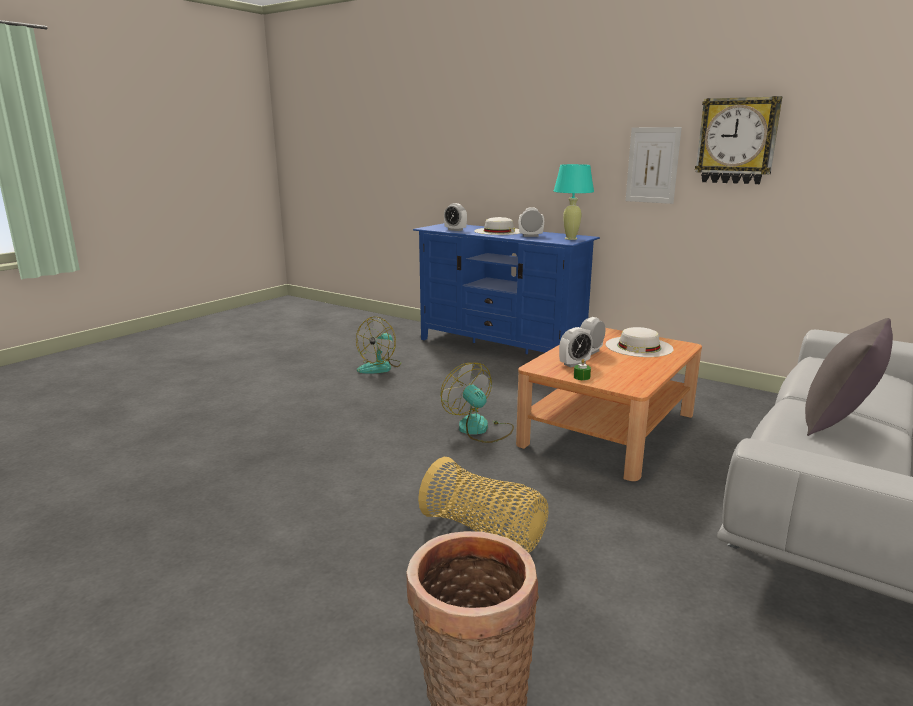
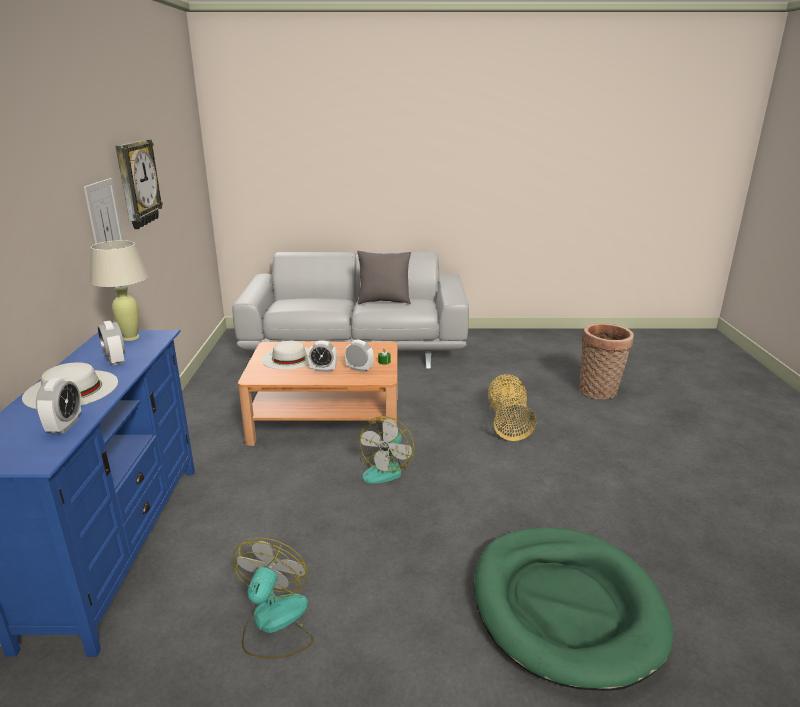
camera: 125 degrees left, 5 degrees up
(241, 434) = (565, 607): none -> green dog bed
(380, 367) = (274, 623): fan -> fan turned 75 degrees counterclockwise
(570, 238) = (131, 337): turquoise table lamp -> beige table lamp

